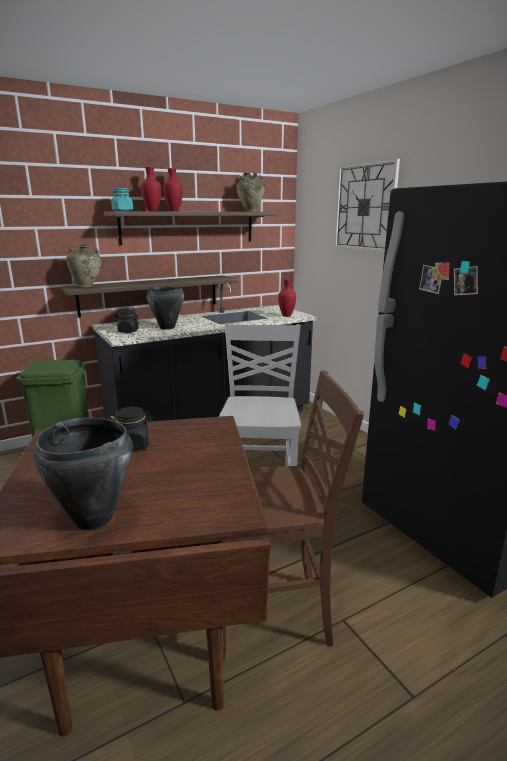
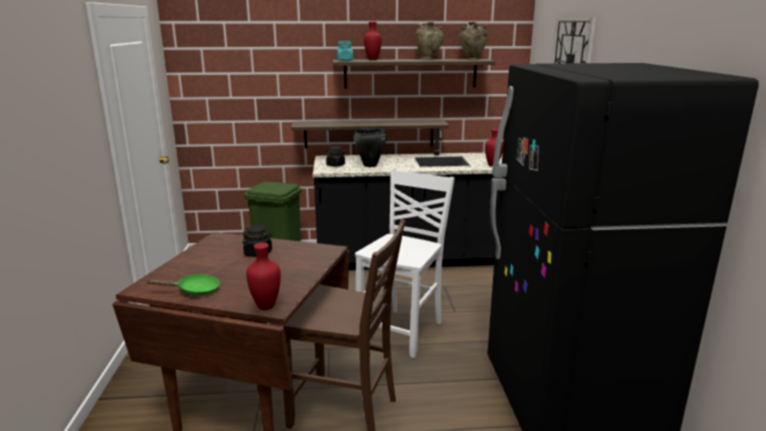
camera: 25 degrees right, 0 degrees up
(87, 287) = (309, 124): beige vase -> beige vase (428, 59)
(93, 519) = (194, 291): black cooking pot -> green frying pan
(173, 211) = (393, 59): red vase -> red vase (265, 307)

